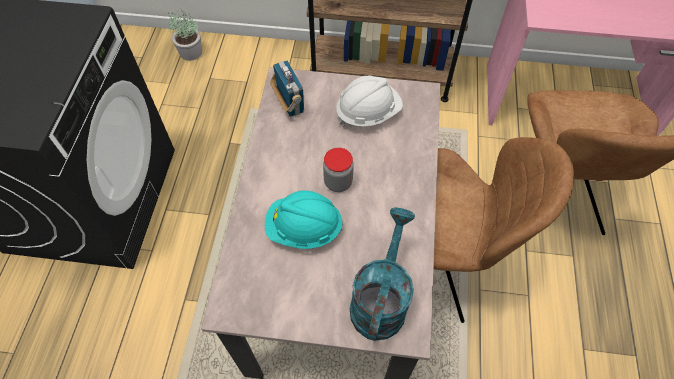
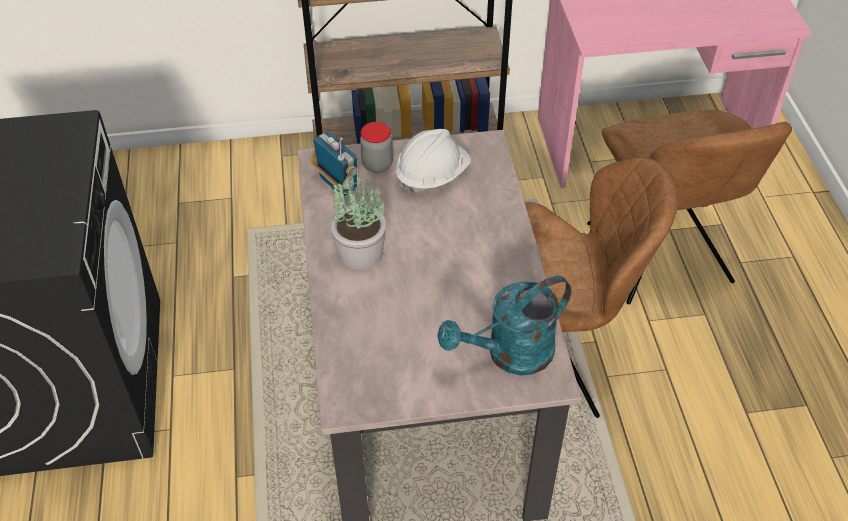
camera: 15 degrees left, 10 degrees down
(190, 52) = (140, 176): potted plant -> potted plant (360, 253)
(303, 229) = (401, 307): turquoise hard hat -> none
(338, 182) = (423, 252): jar -> jar (377, 165)
(380, 298) = (510, 355): turquoise watering can -> turquoise watering can turned 120 degrees counterclockwise

